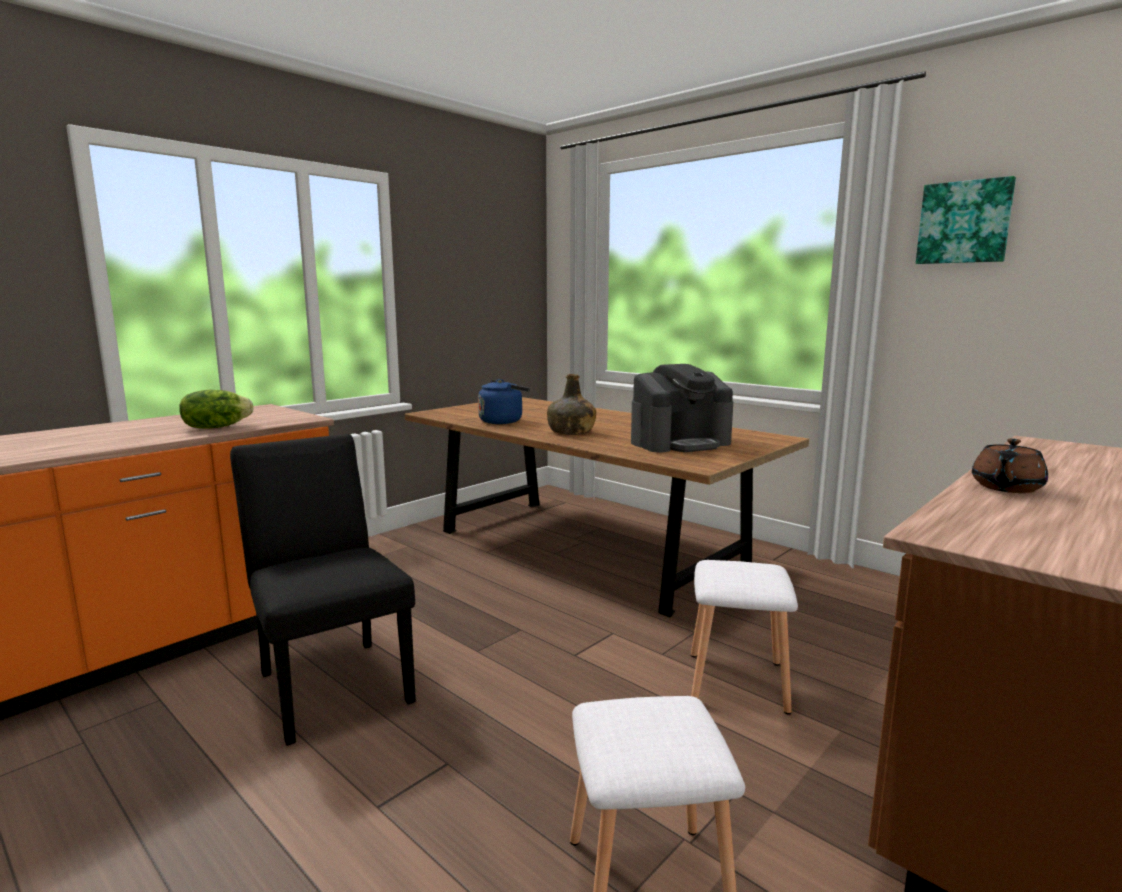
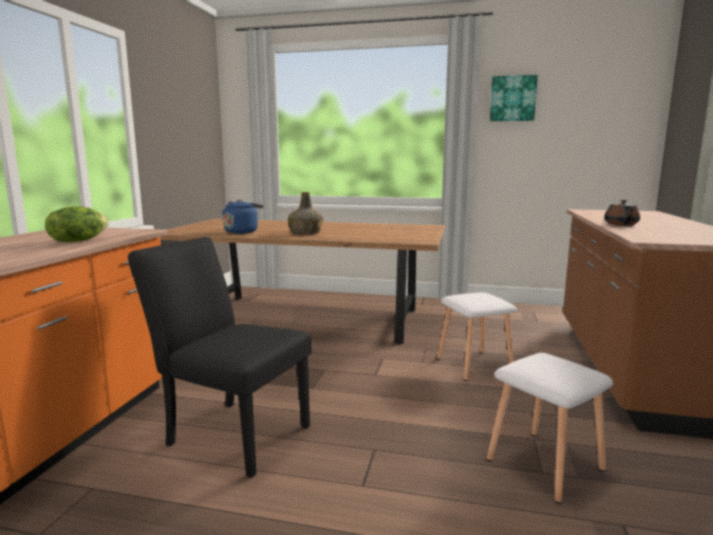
camera: 30 degrees left, 0 degrees up
(680, 443) = (385, 232): coffee machine -> none

